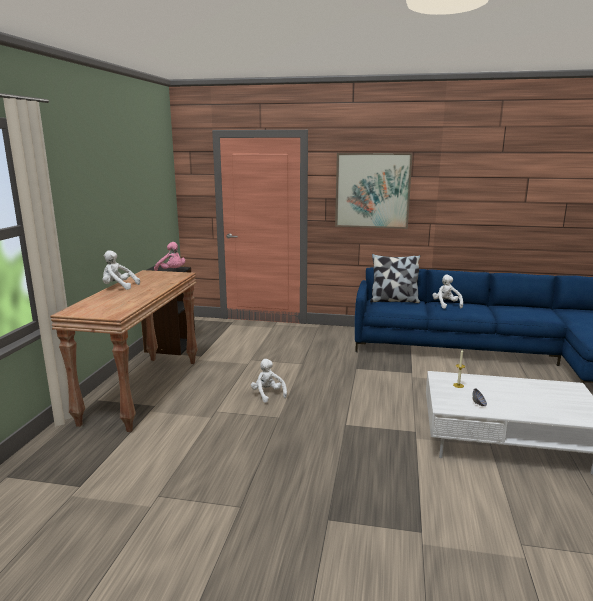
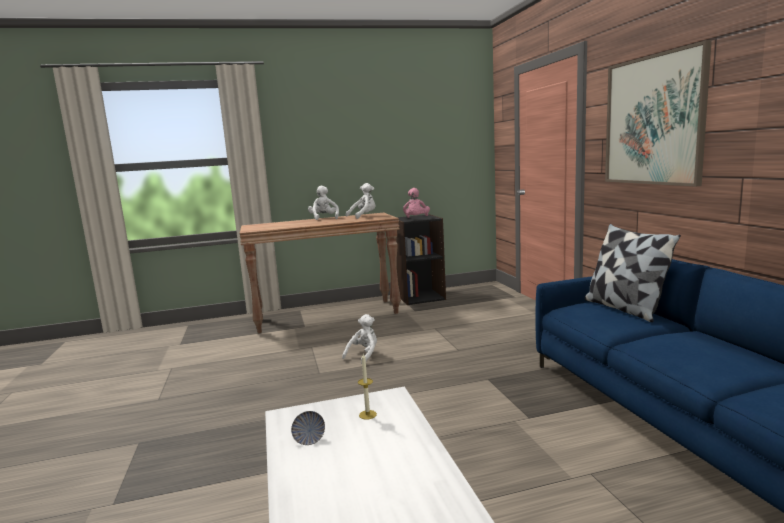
camera: 65 degrees right, 5 degrees down
(446, 305) = (687, 338): white plush toy -> white plush toy (363, 216)

